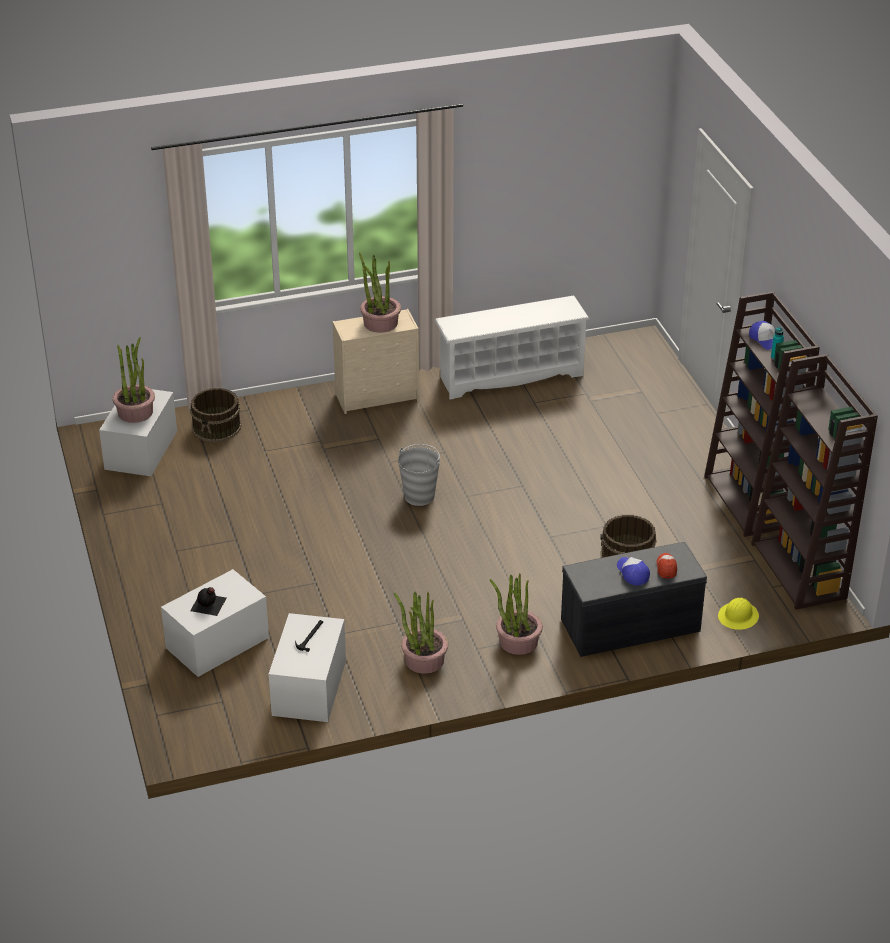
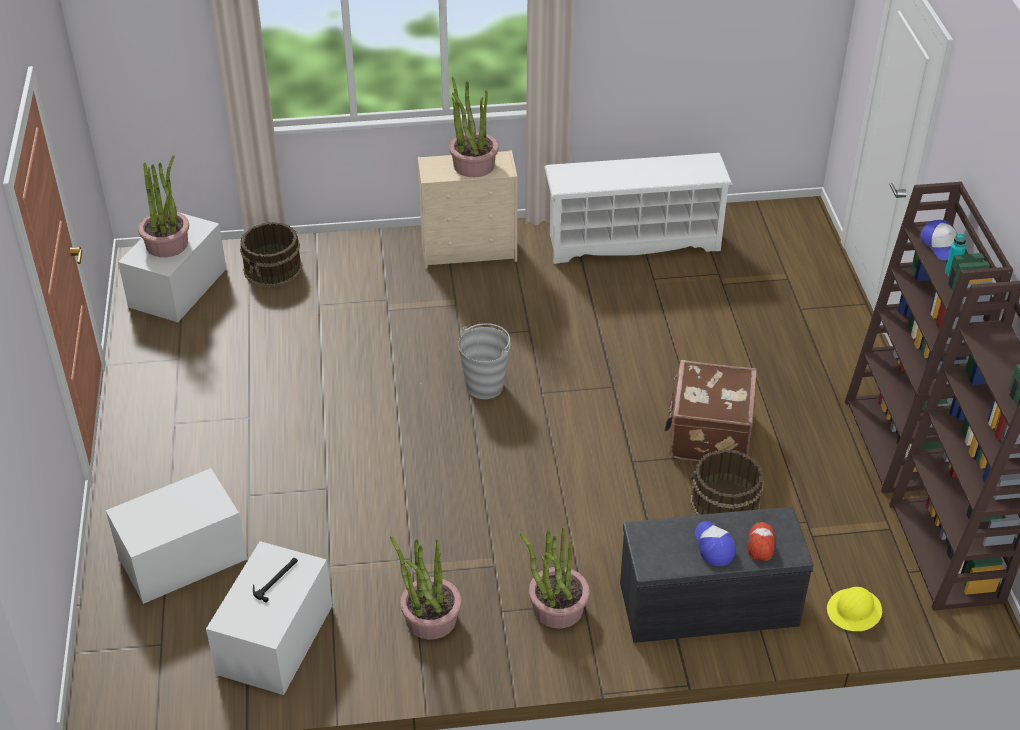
camera: 10 degrees right, 5 degrees up
(208, 604) = (164, 515): black bottle -> none
(604, 511) = (708, 434): none -> brown suitcase

